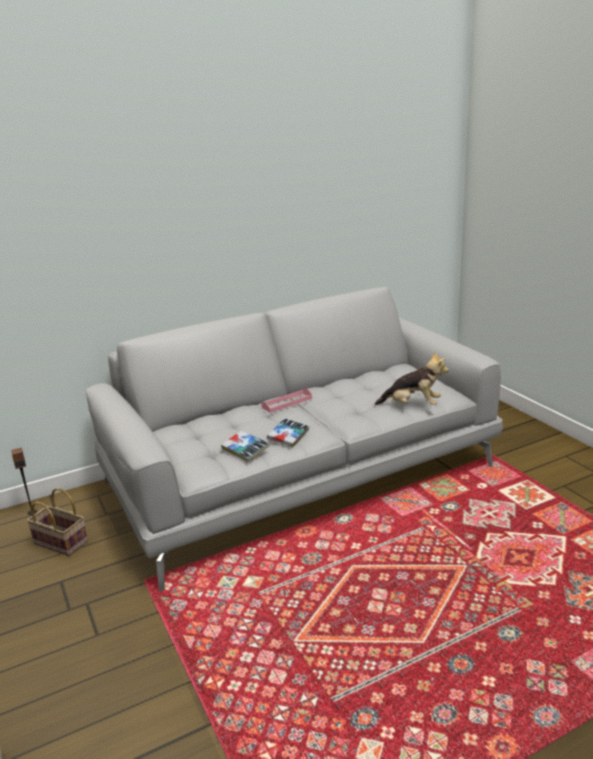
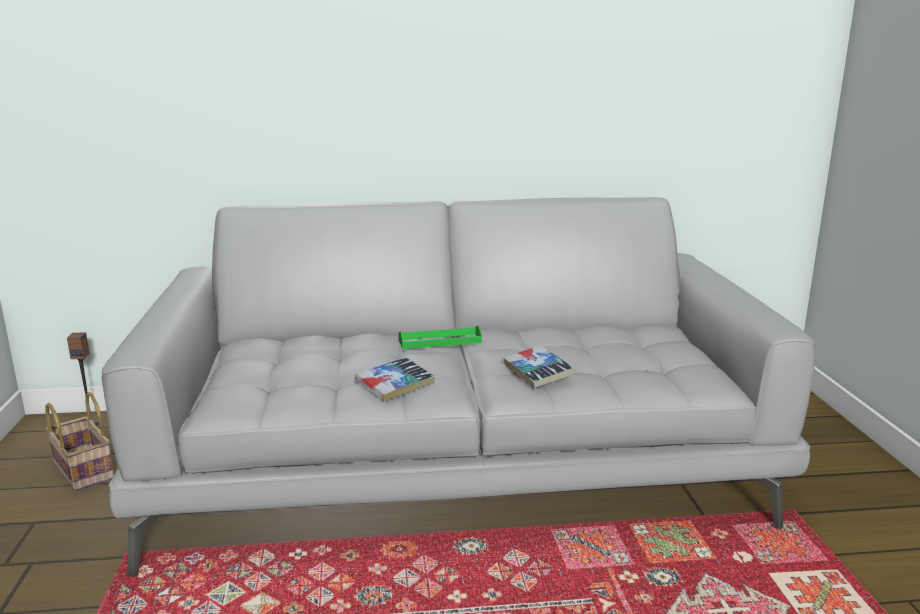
camera: 20 degrees right, 5 degrees down
(245, 450) = (315, 389): book -> book (537, 372)
(287, 403) = (440, 341): pink tray -> green tray
(412, 405) = (632, 383): plush toy -> none

